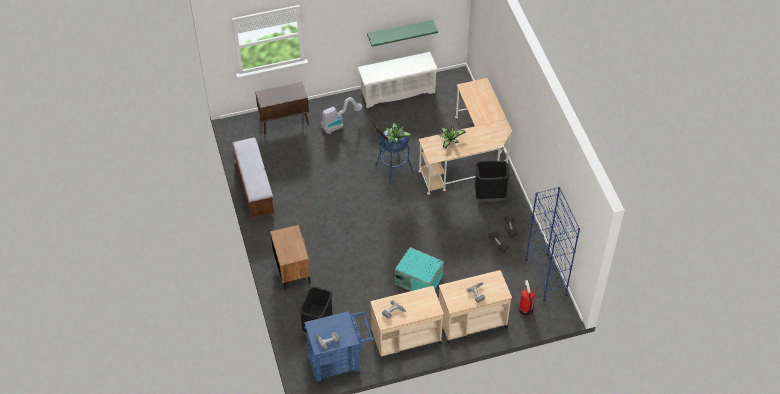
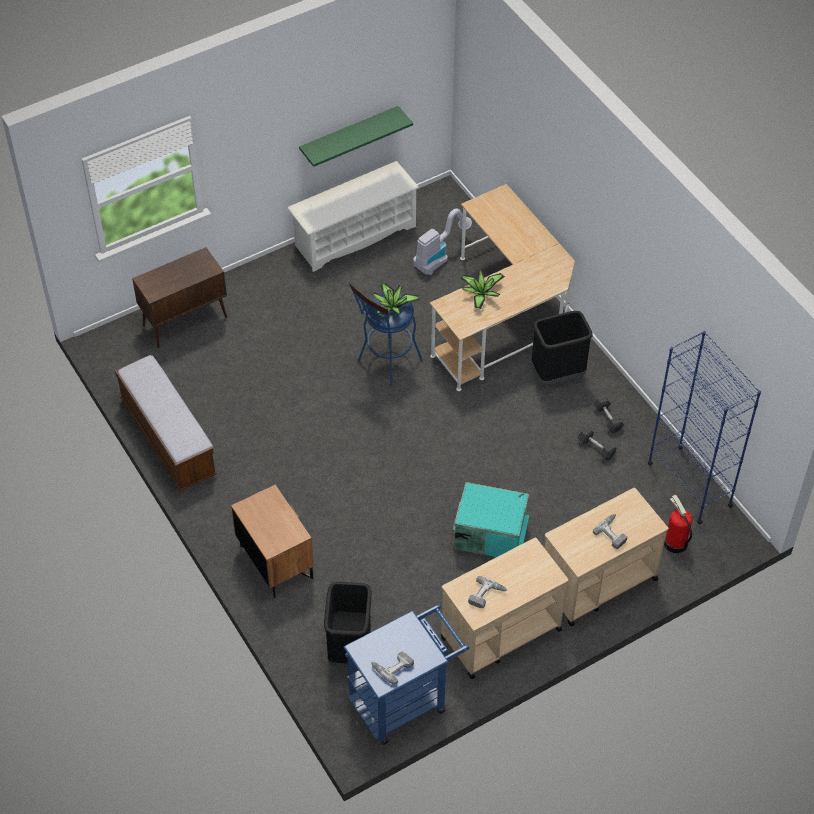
camera: 15 degrees left, 0 degrees up
(339, 123) = (276, 306): vacuum cleaner -> vacuum cleaner (439, 256)

